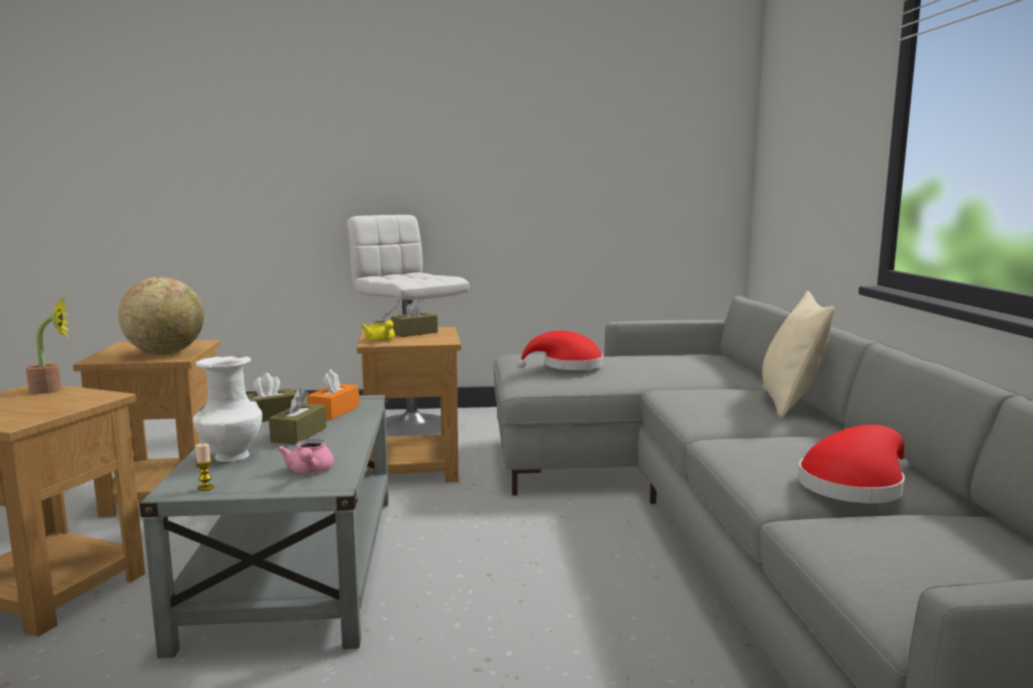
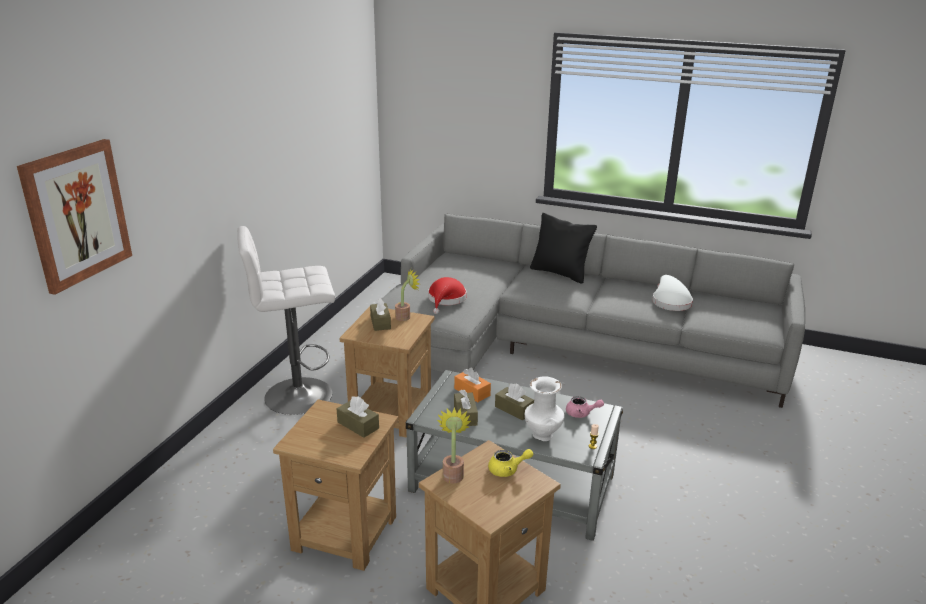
camera: 65 degrees left, 15 degrees up
(165, 353) = (358, 425): globe -> brown tissue box
(204, 134) = (77, 214): none -> picture
(381, 340) = (394, 338): yellow teapot -> yellow teapot (507, 470)
(442, 337) = (405, 316): none -> potted plant
(789, 403) = (560, 273): beige pillow -> black pillow
(854, 485) = (670, 302): red hat -> white hat

